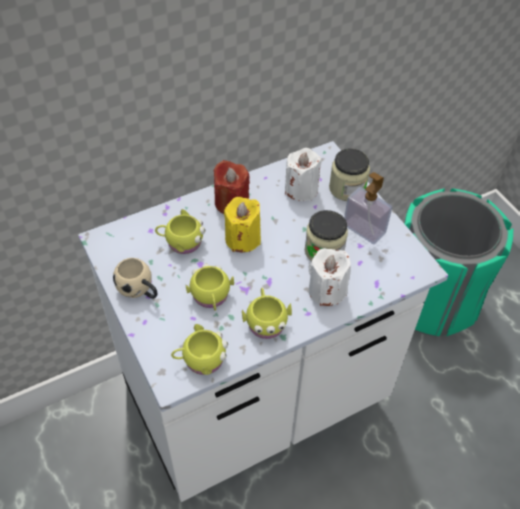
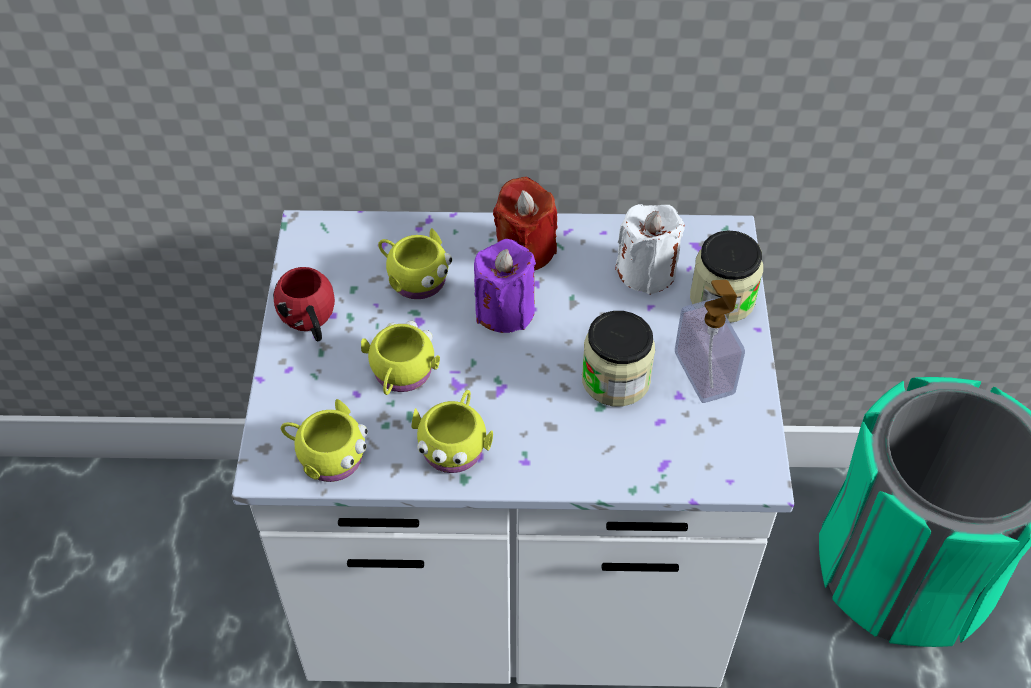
camera: 30 degrees right, 0 degrees up
(139, 291) = (310, 323): beige mug -> red mug
(242, 239) = (505, 310): yellow candle -> purple candle
(327, 291) = (577, 441): white candle -> none

